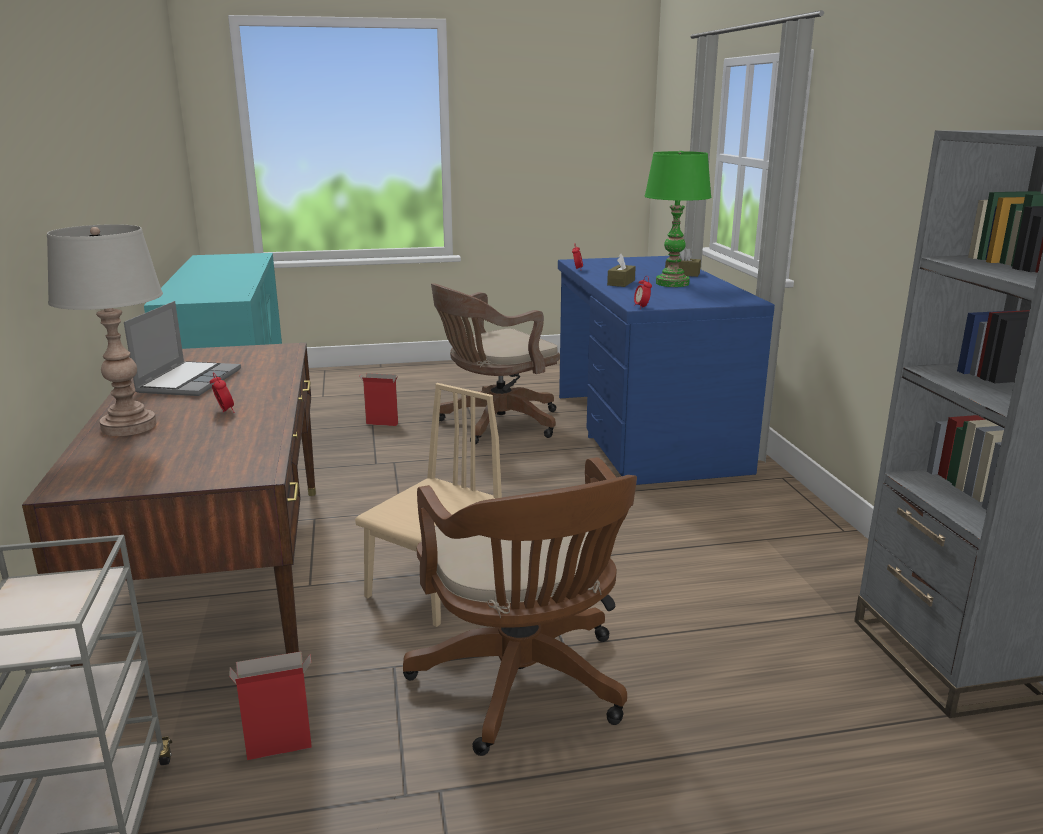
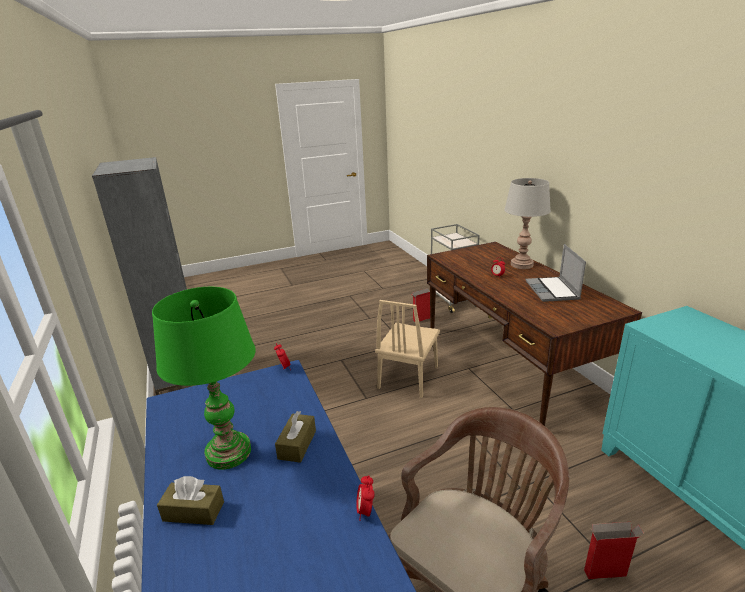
camera: 170 degrees right, 5 degrees up
(524, 686) = (353, 344): brown office chair -> none

